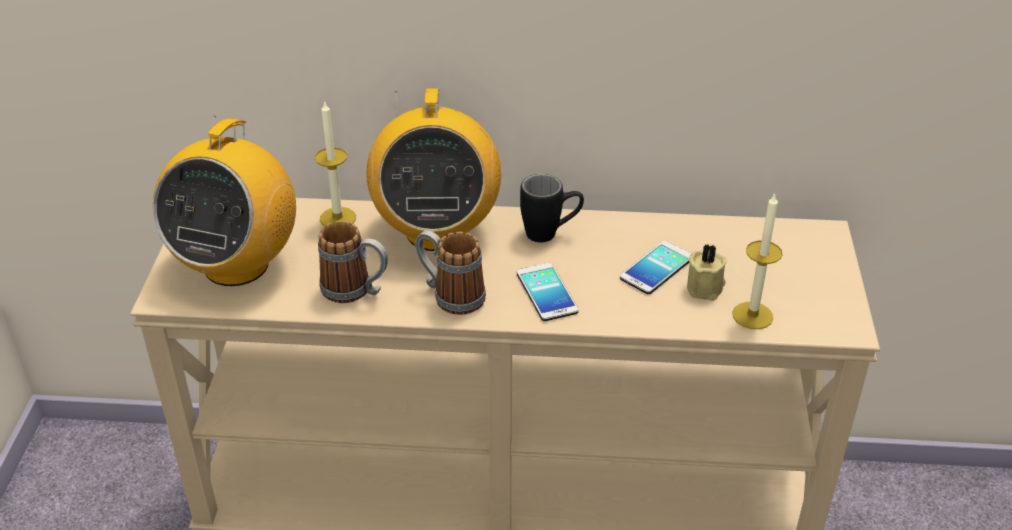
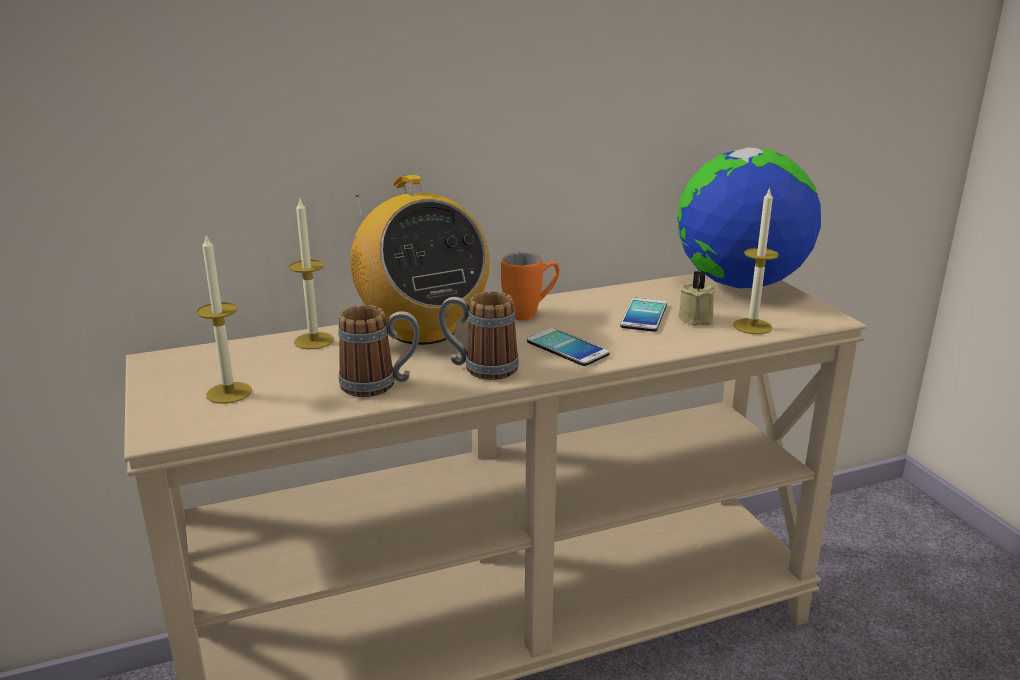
camera: 25 degrees left, 15 degrees down
(236, 264) = (229, 393): radio -> candle
(551, 233) = (530, 313): black mug -> orange mug
(799, 249) = (740, 284): none -> globe

